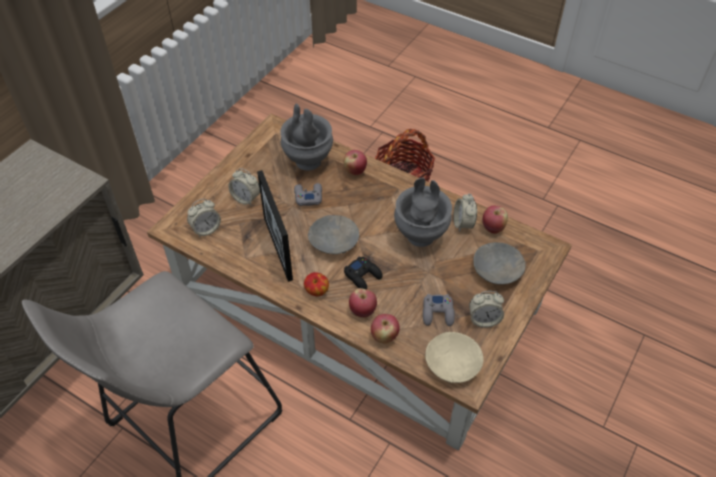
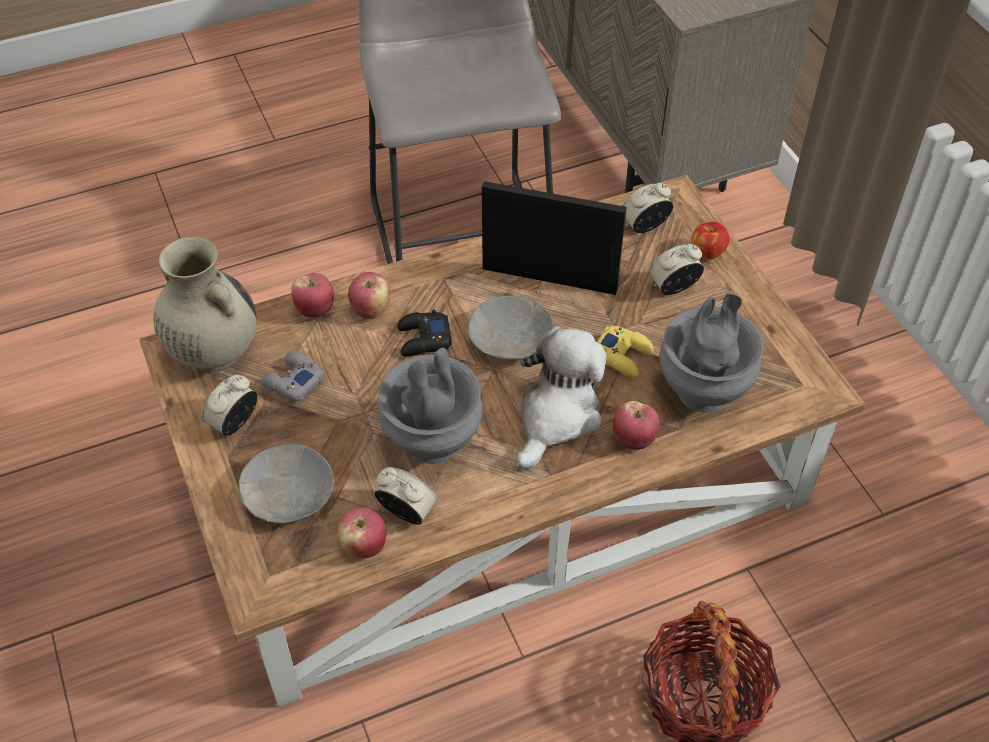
camera: 125 degrees right, 0 degrees up
(206, 229) = (644, 226): alarm clock -> alarm clock turned 60 degrees clockwise
(308, 196) = (622, 355): grey game controller -> yellow game controller
(316, 291) = (443, 282): apple -> apple (707, 252)
(365, 201) = (556, 416): none -> plush toy
(453, 364) = (213, 351): beige bowl -> beige vase

